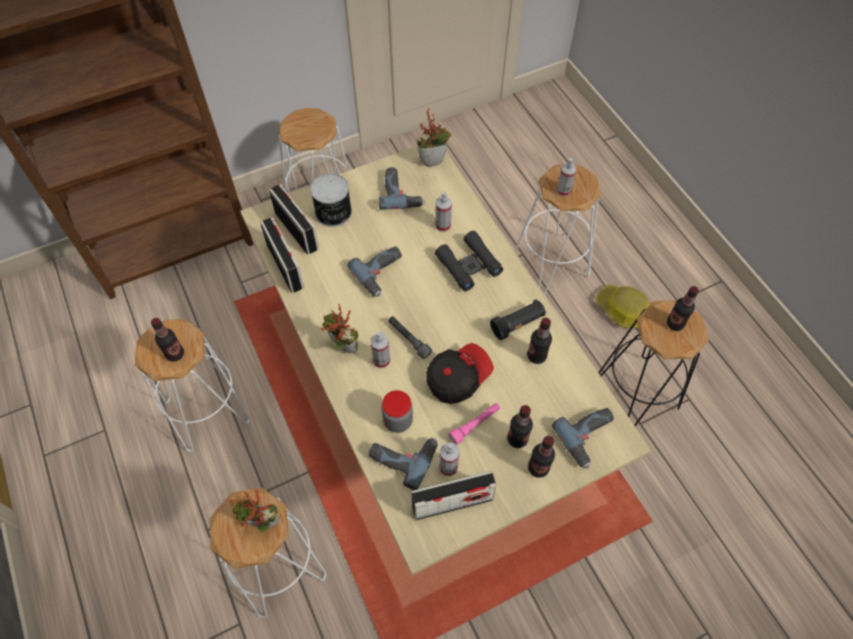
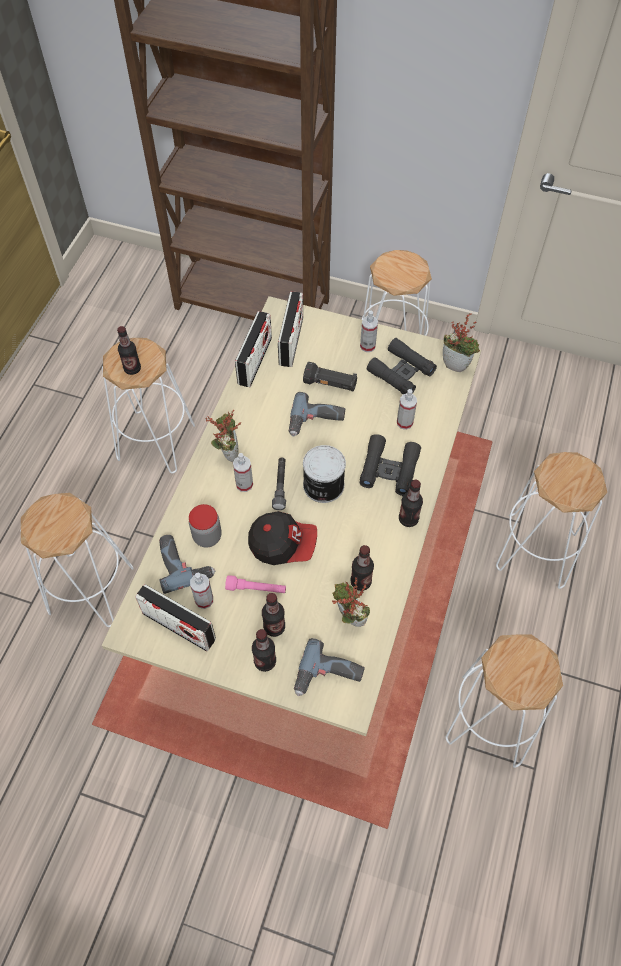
camera: 45 degrees right, 0 degrees up
(262, 525) = (63, 530): potted plant -> potted plant (348, 618)
(333, 213) = (332, 348): can -> can (322, 485)
(401, 193) = (401, 372): power drill -> black binoculars
(517, 324) = (374, 546): black flashlight -> black flashlight (330, 384)
(563, 191) = (558, 479): spray bottle -> spray bottle (367, 346)
(622, 310) = (558, 642): hard hat -> none
(636, 394) = (490, 720): black stool -> white stool
(675, 324) = (527, 668): bottle -> bottle (408, 519)

